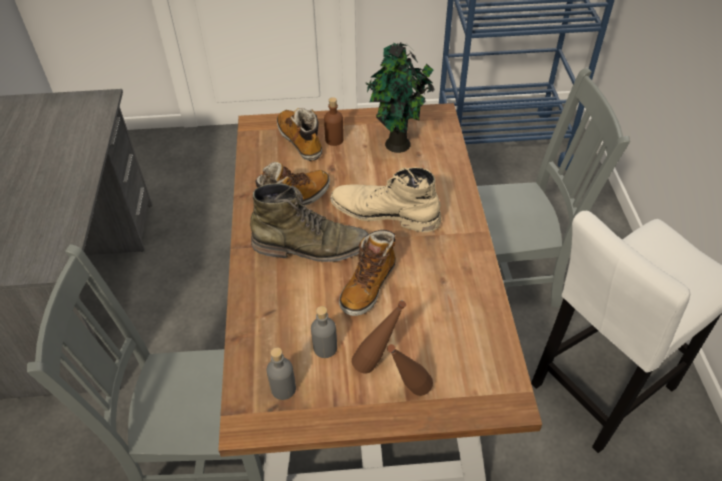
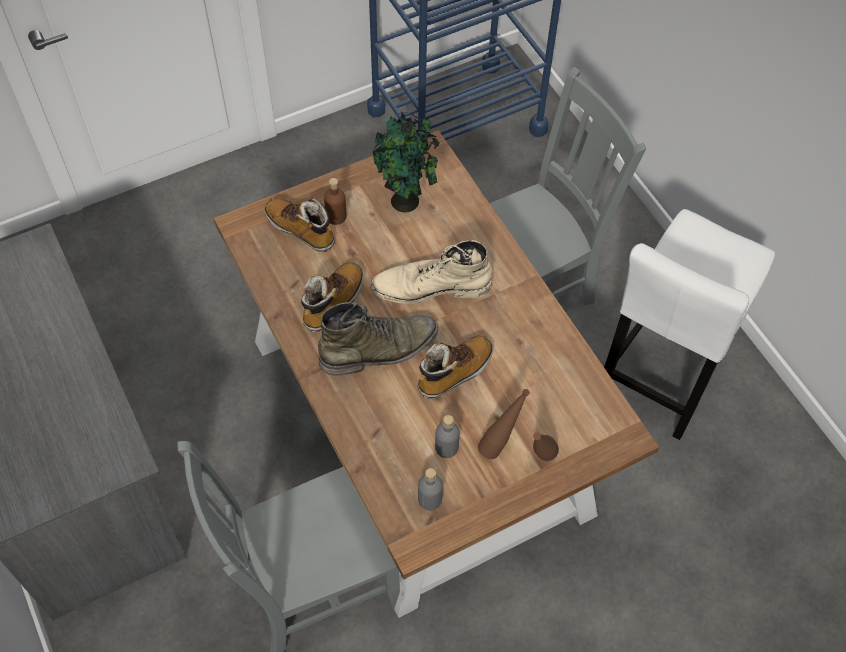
camera: 25 degrees left, 10 degrees up
(368, 286) = (454, 372): boot -> boot turned 135 degrees counterclockwise

